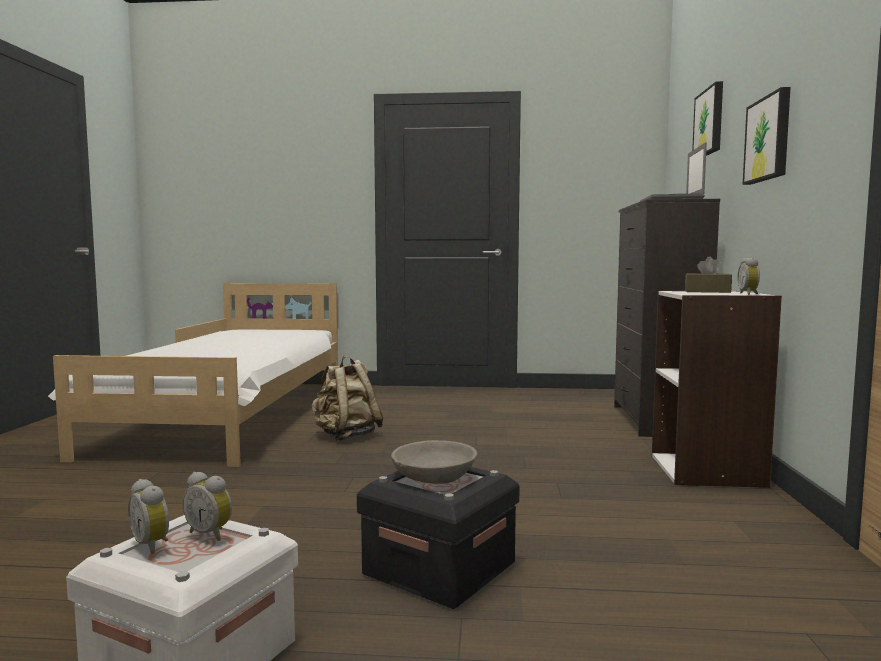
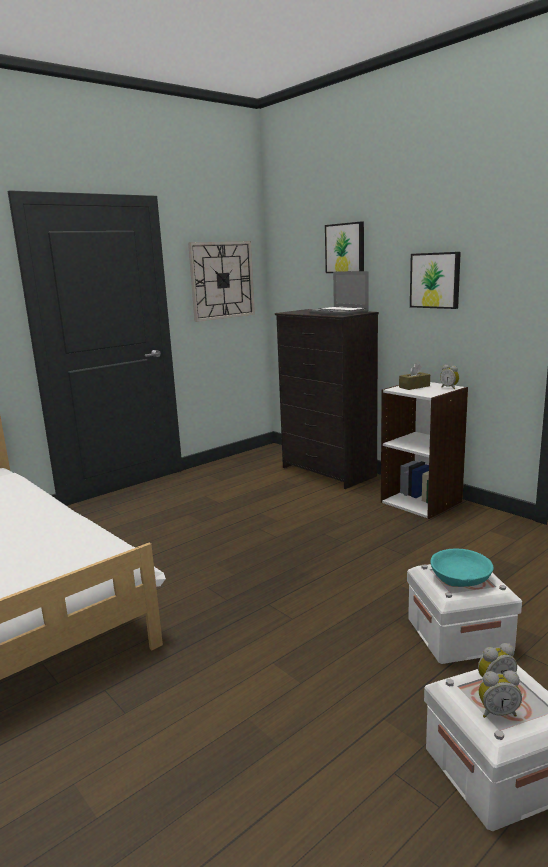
camera: 45 degrees left, 10 degrees up
(346, 436) = (171, 572): beige backpack -> none
(434, 477) = (460, 579): grey bowl -> turquoise bowl
(439, 568) = (459, 635): black storage box -> white storage box
(595, 181) = (222, 280): none -> wall clock

